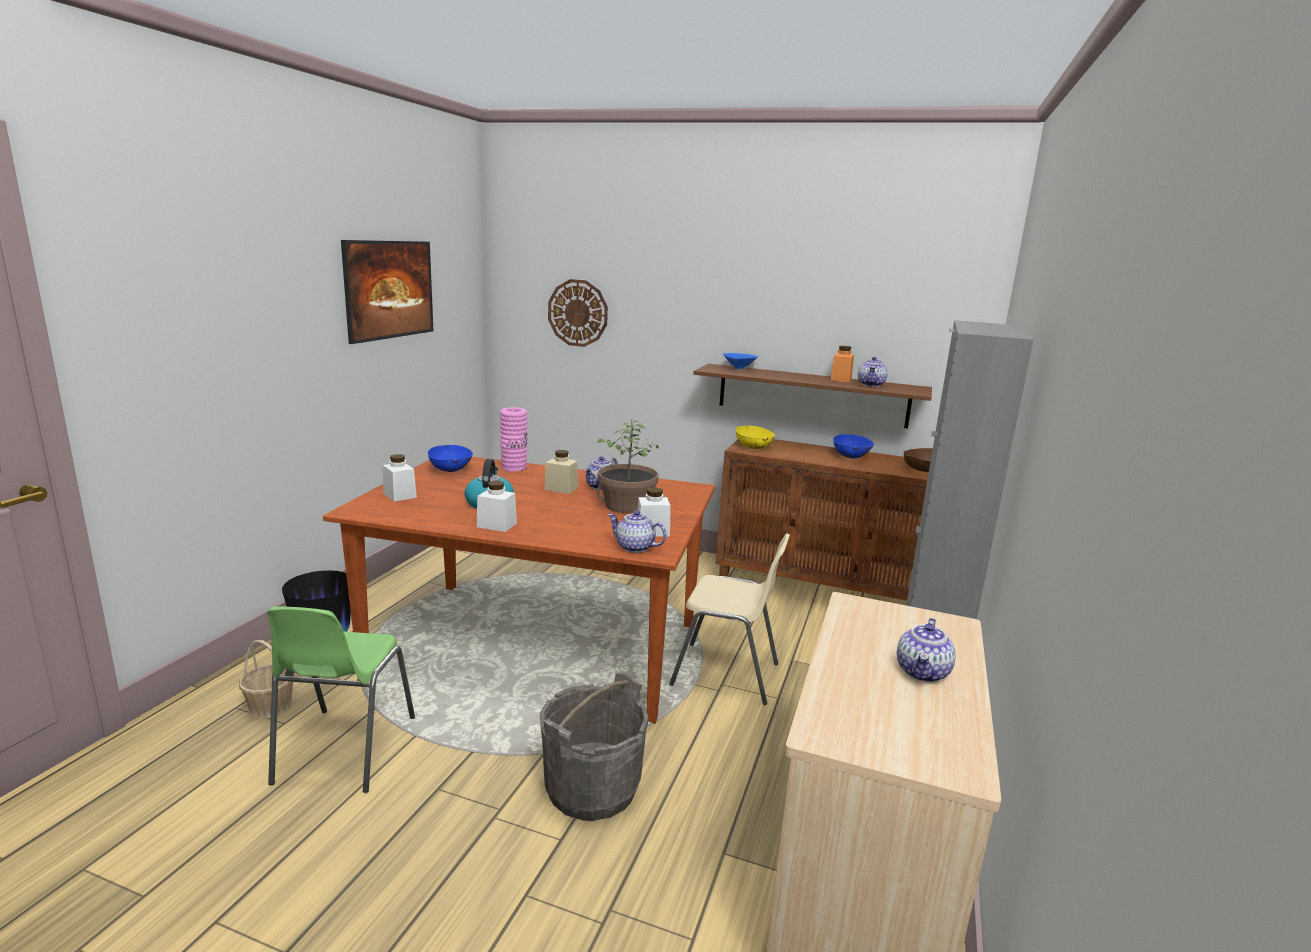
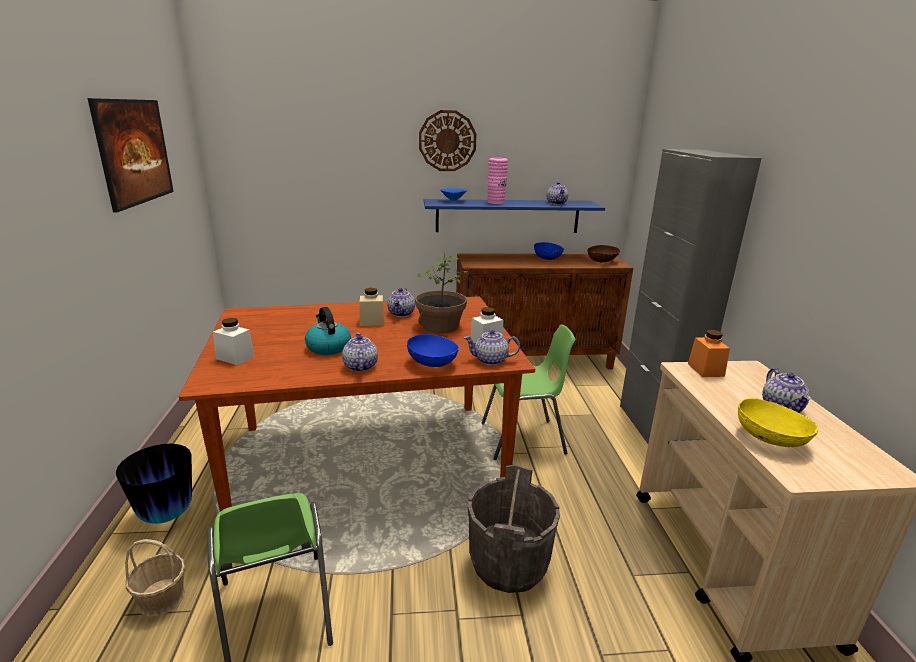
camera: 25 degrees left, 5 degrees up
(451, 470) = (255, 323): blue bowl -> blue bowl (433, 363)
(496, 525) = (360, 366): white jar -> teapot
(514, 467) = (309, 310): pink vase -> pink vase (496, 202)
(578, 313) = (300, 164): wall clock -> wall clock (447, 141)
(726, 674) = (523, 439): beige chair -> green chair
(754, 448) = (479, 262): yellow bowl -> yellow bowl (770, 439)
(812, 395) = (507, 216): brown shelf -> blue shelf
(841, 379) = (532, 201): orange jar -> orange jar (705, 370)

